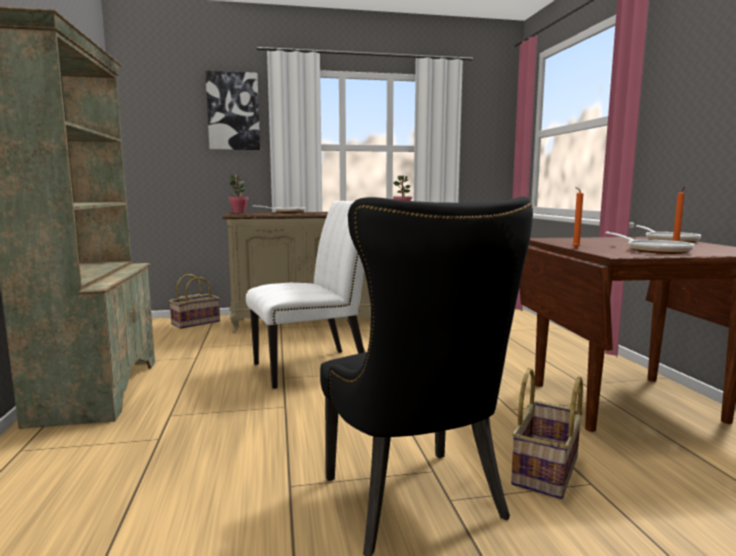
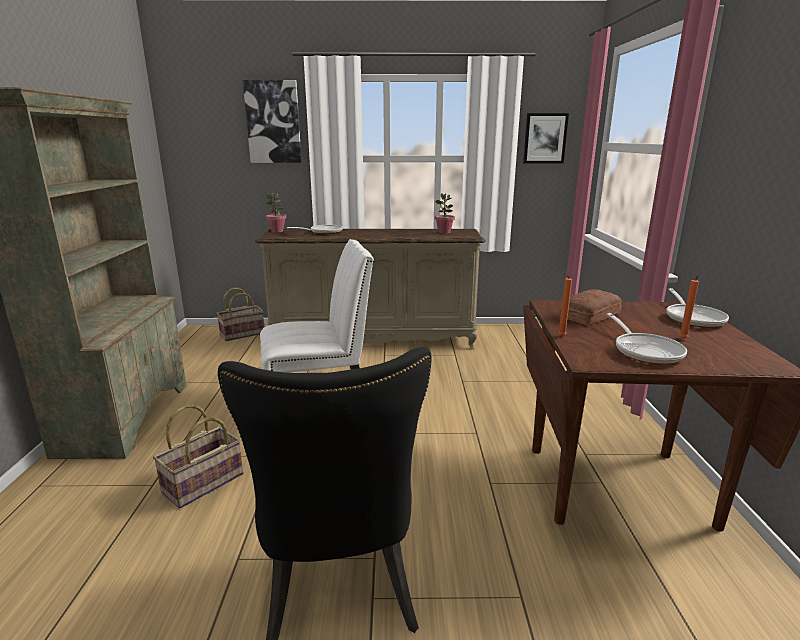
camera: 10 degrees right, 10 degrees up
(482, 132) = (545, 138): none -> picture
(547, 471) = (485, 573): basket -> basket (203, 483)
(583, 241) = (588, 315): none -> bread

